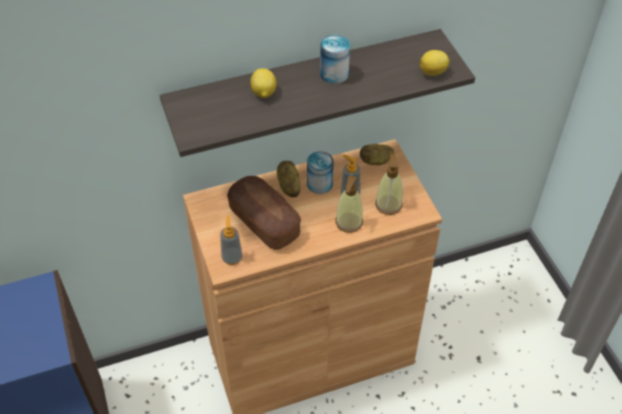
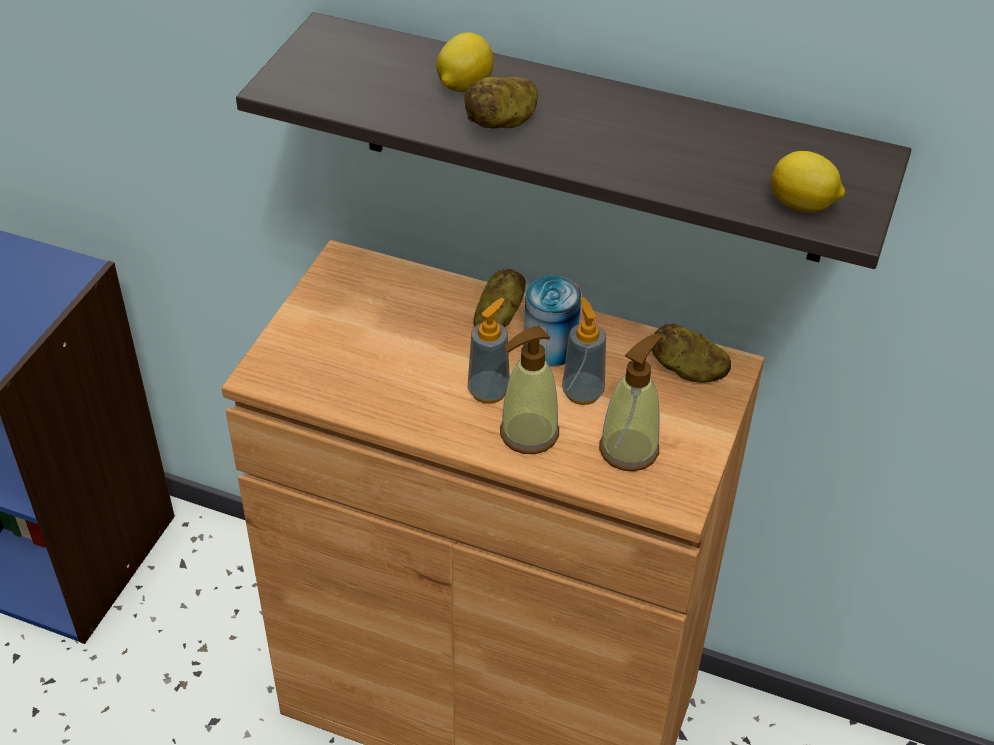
camera: 40 degrees right, 5 degrees down
(232, 258) = (291, 367): soap dispenser -> soap dispenser (488, 391)
(264, 222) = (398, 348): bread -> none
(297, 100) = (503, 122): none -> potato
(334, 74) = (616, 117): can -> none

